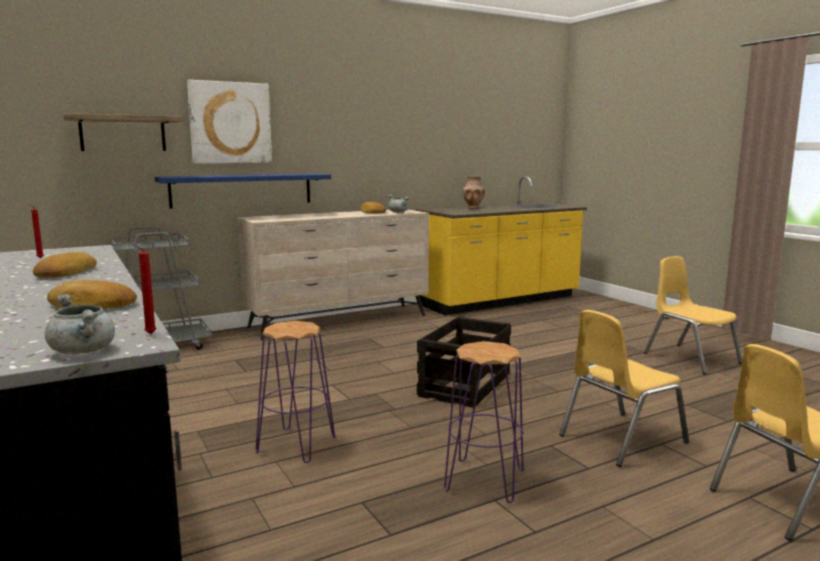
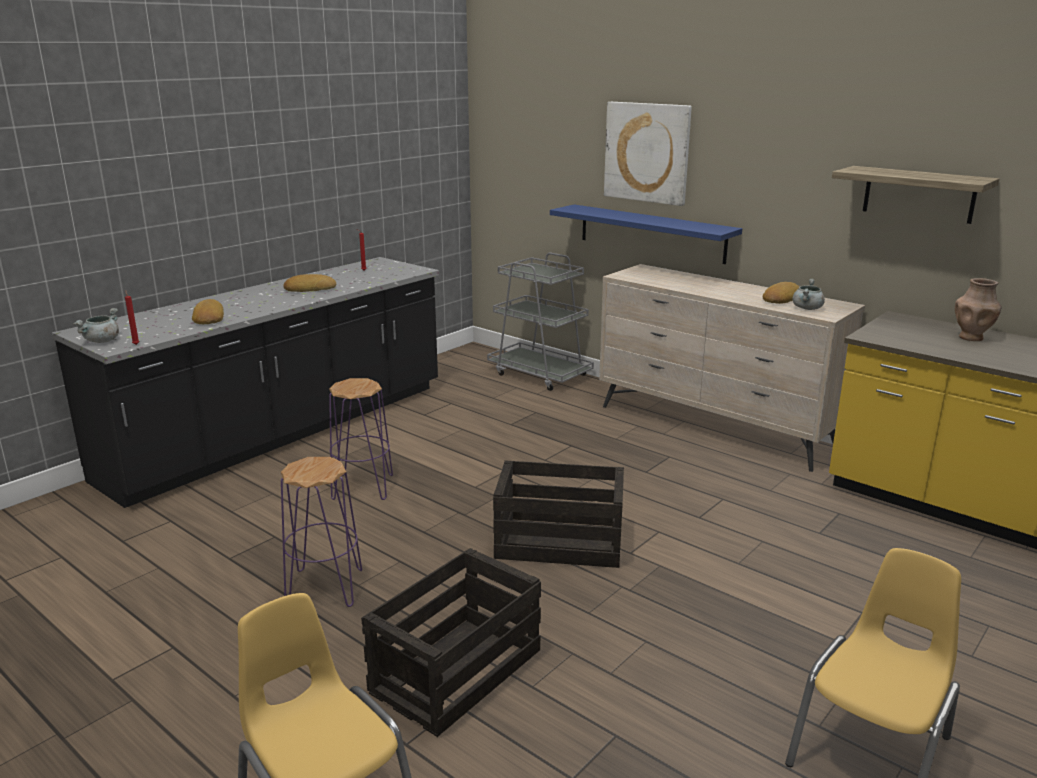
camera: 70 degrees right, 10 degrees up
(123, 133) = (553, 157): shelf -> shelf (919, 194)
(620, 439) = (457, 670): yellow chair -> crate

